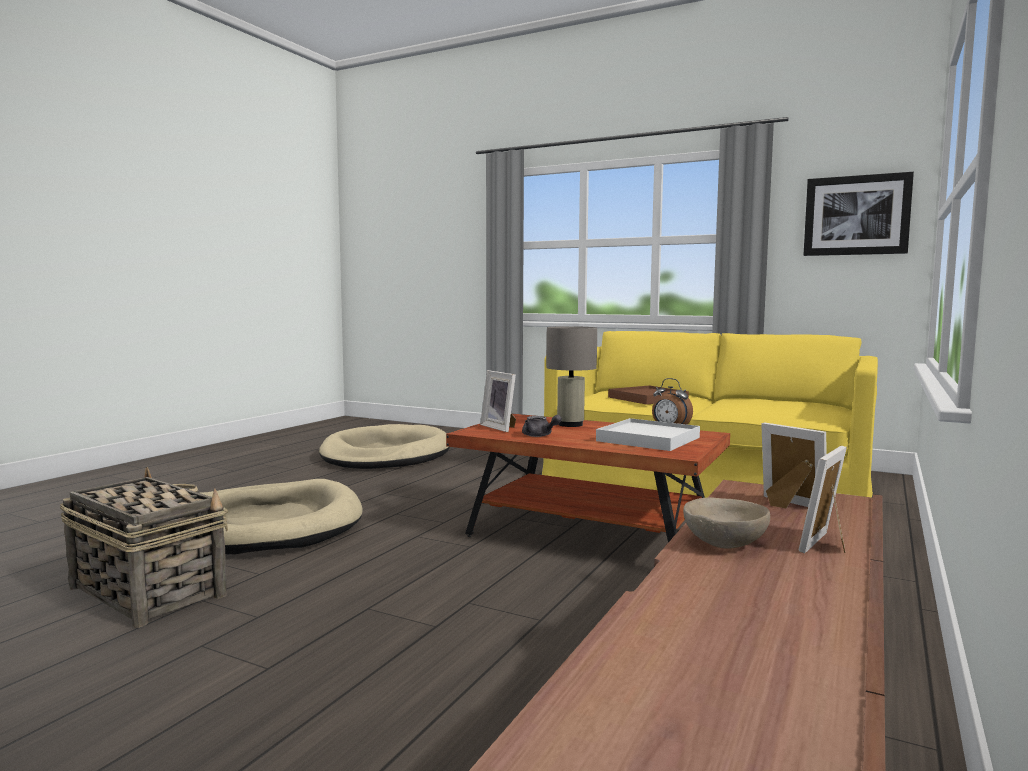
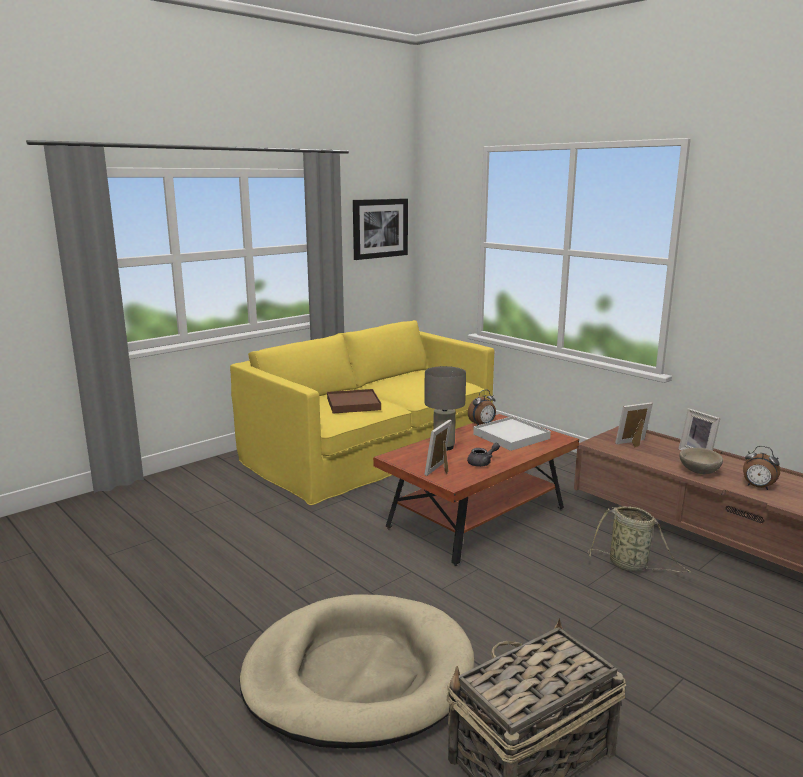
camera: 70 degrees left, 10 degrees up
(386, 454) = (119, 572): beige dog bed -> none
(501, 427) = (441, 470): picture frame -> picture frame turned 135 degrees clockwise
(549, 630) = (631, 565): none -> basket
(712, 587) = (757, 487): none -> alarm clock

